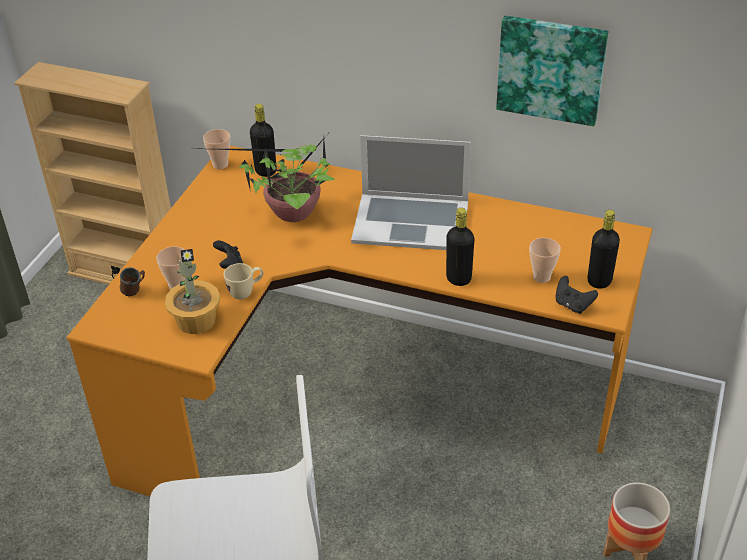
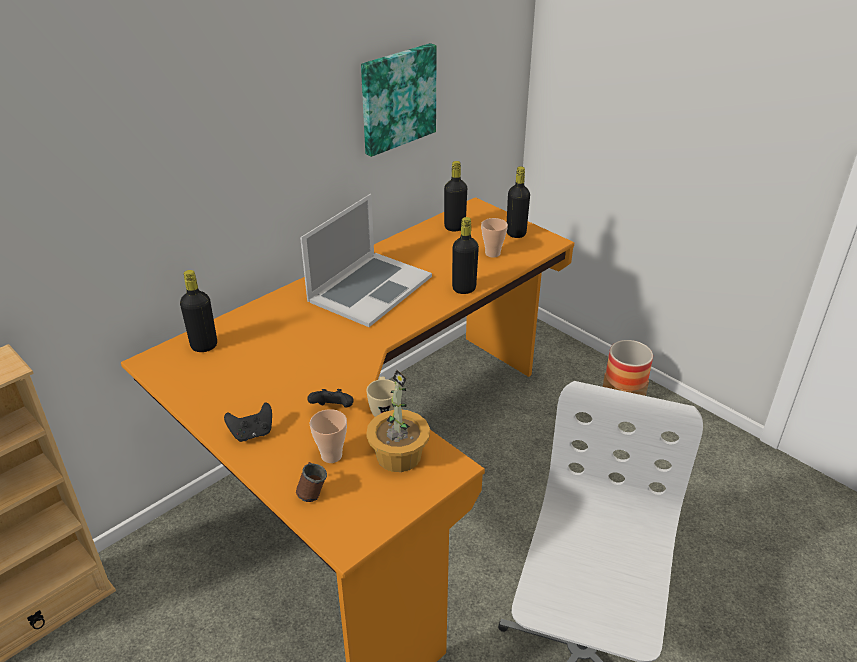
camera: 65 degrees left, 5 degrees down
(220, 165) = (157, 372): cup -> none
(290, 213) = (289, 349): potted plant -> none
(570, 235) = (454, 227): none -> black bottle
(572, 305) = (533, 252): black game controller -> black game controller (252, 433)

